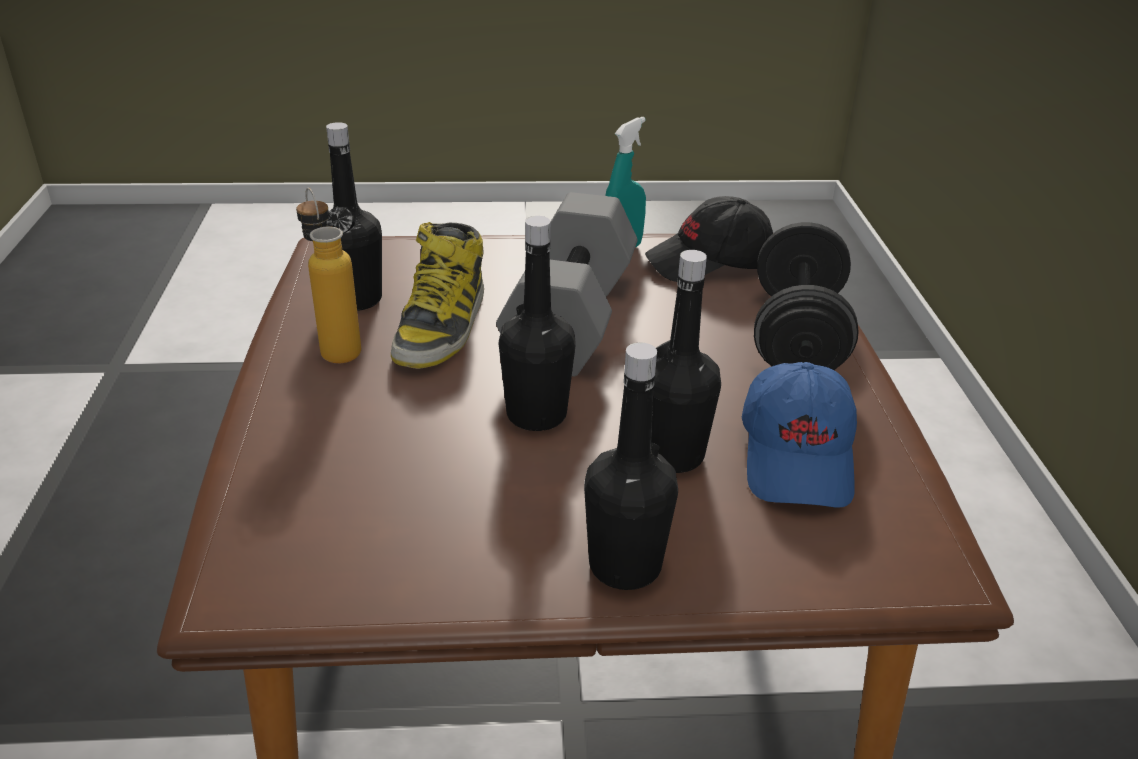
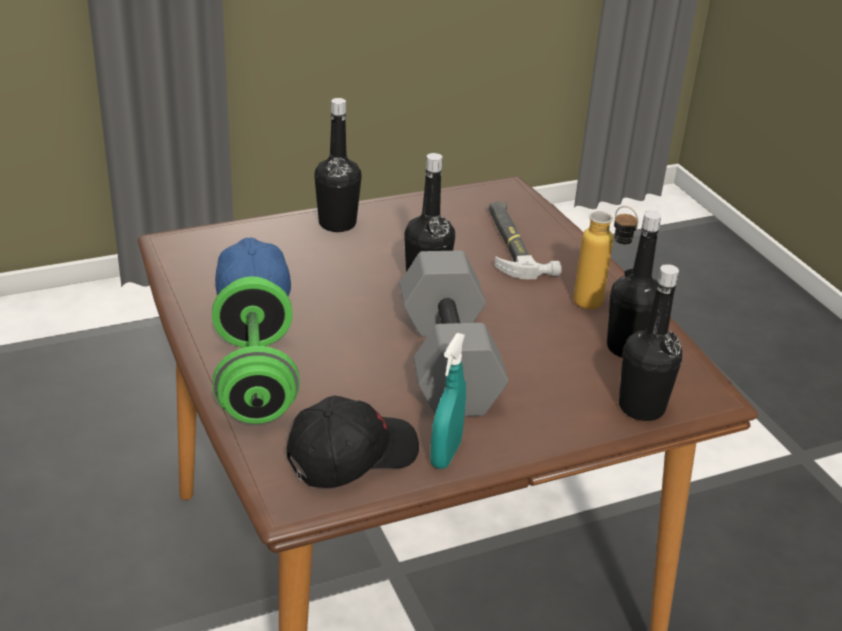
camera: 160 degrees right, 0 degrees up
(348, 461) = (514, 244): none -> hammer
(441, 326) = (541, 336): boot -> none
(672, 455) = (330, 276): black bottle -> black bottle (641, 407)
(797, 337) = (255, 379): black dumbbell -> green dumbbell

